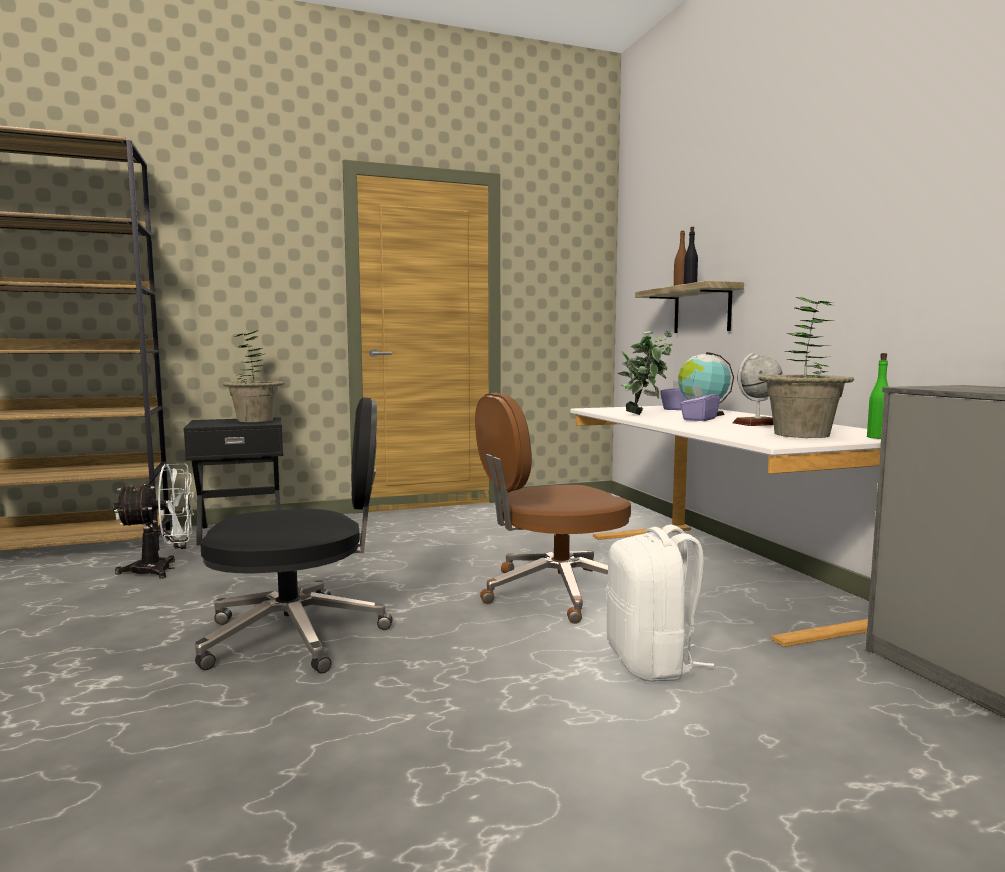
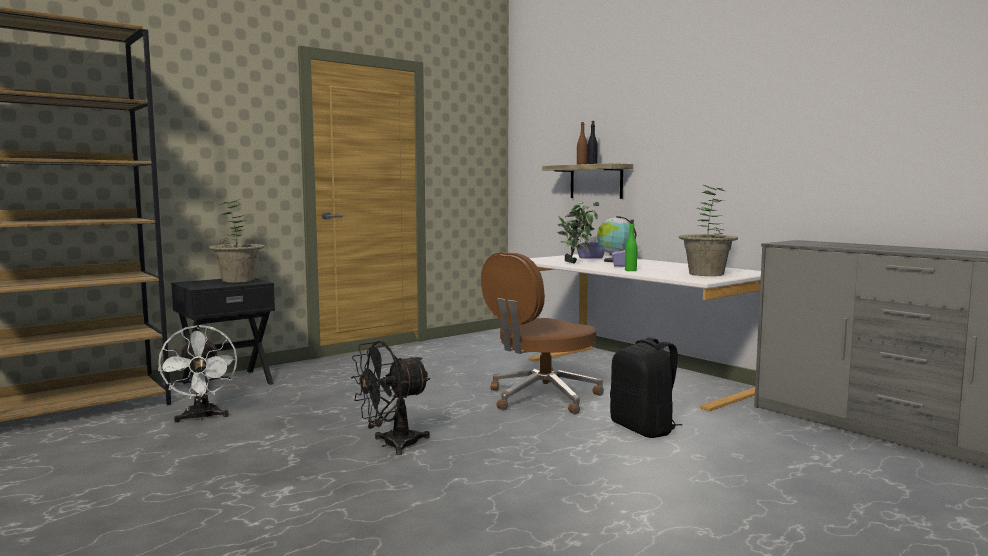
camera: 20 degrees left, 0 degrees up
(162, 569) = (201, 417): white fan -> white fan turned 105 degrees clockwise
(298, 635) = (391, 445): black office chair -> black fan
(652, 663) = (644, 429): white backpack -> black backpack
(757, 423) = (665, 267): globe -> none
(878, 437) = (750, 274): green bottle -> green bottle (631, 270)

